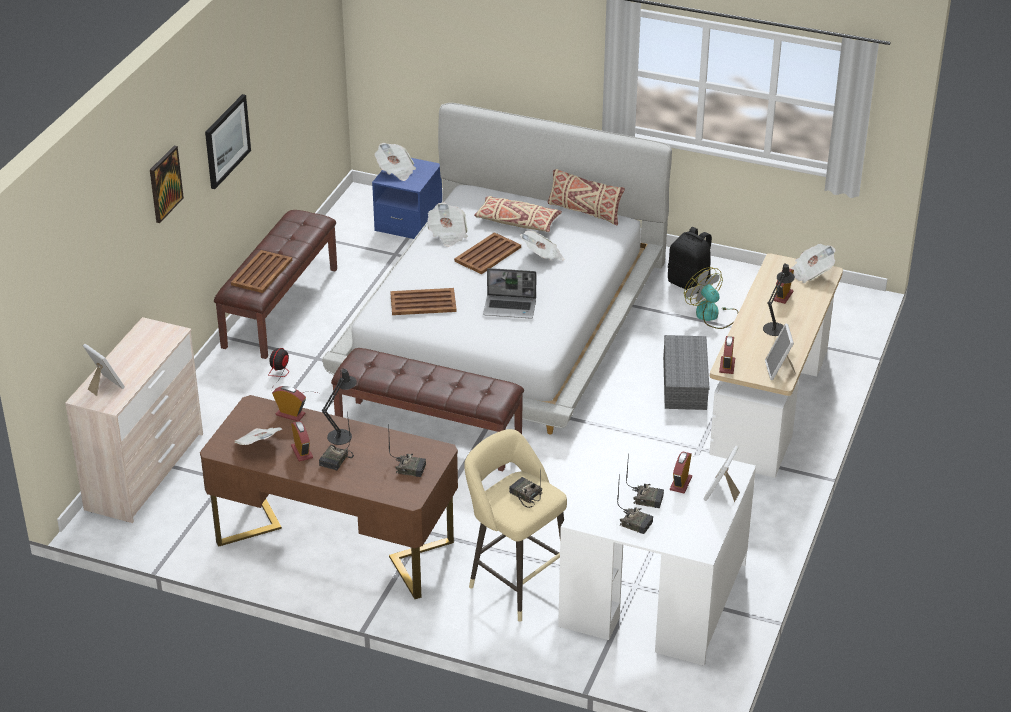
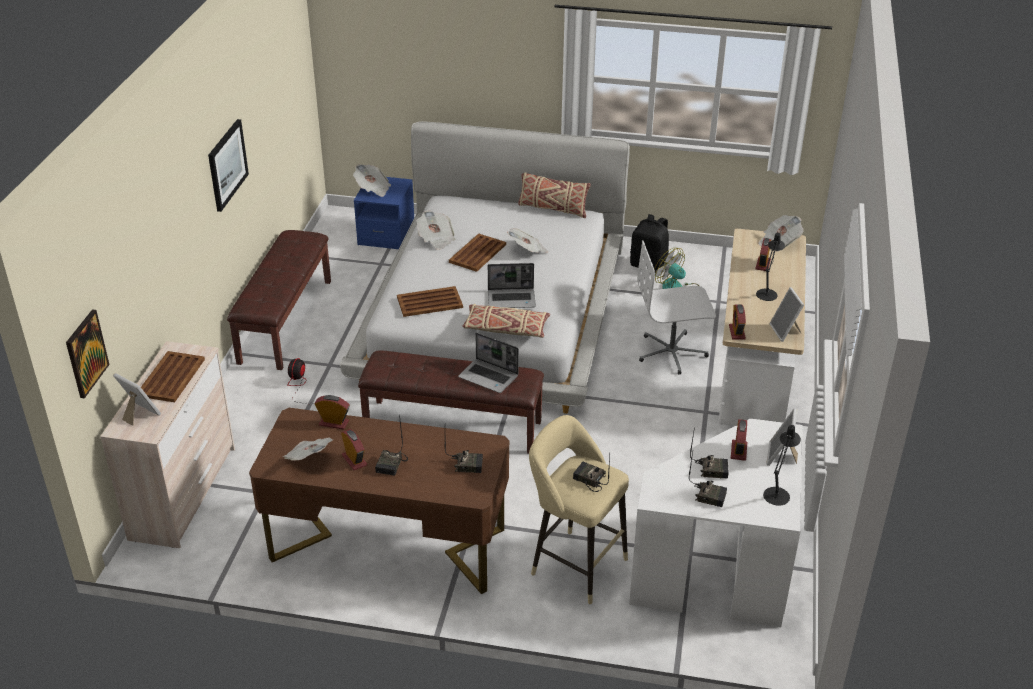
camera: 10 degrees left, 0 degrees up
(165, 183) = (176, 206): picture -> picture (86, 353)
(262, 272) = (270, 288): brown tray -> brown tray (172, 377)
(342, 435) = (390, 438): black table lamp -> black table lamp (777, 493)
(464, 386) = (489, 377): none -> laptop
(517, 222) = (496, 223): beige pillow -> beige pillow (506, 329)
(683, 382) = (672, 352): grey storage box -> white office chair

